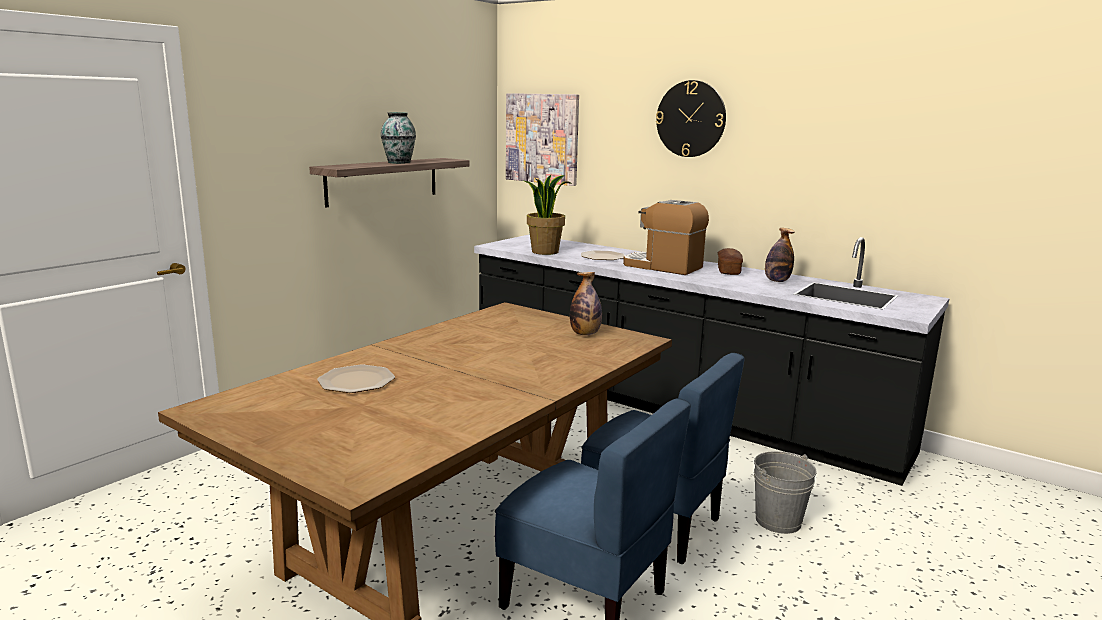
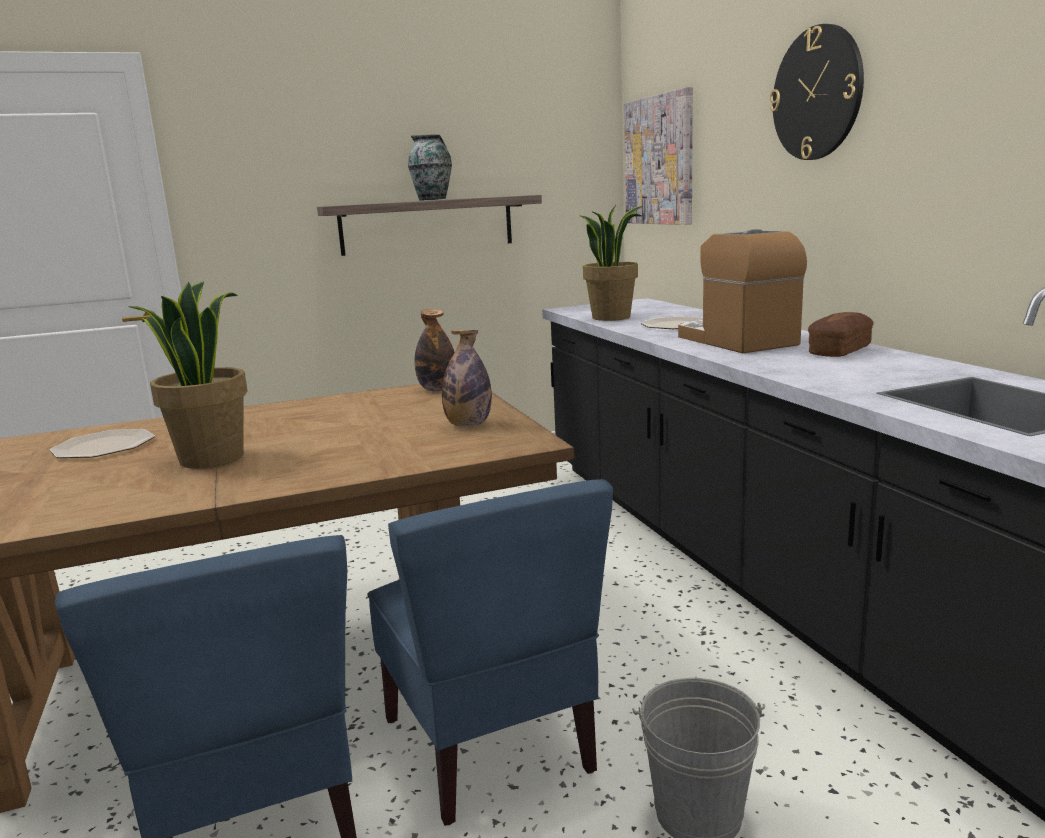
camera: 35 degrees right, 0 degrees up
(469, 376) = (211, 458): none -> potted plant
(777, 281) = (896, 370): bottle -> bottle (437, 389)

